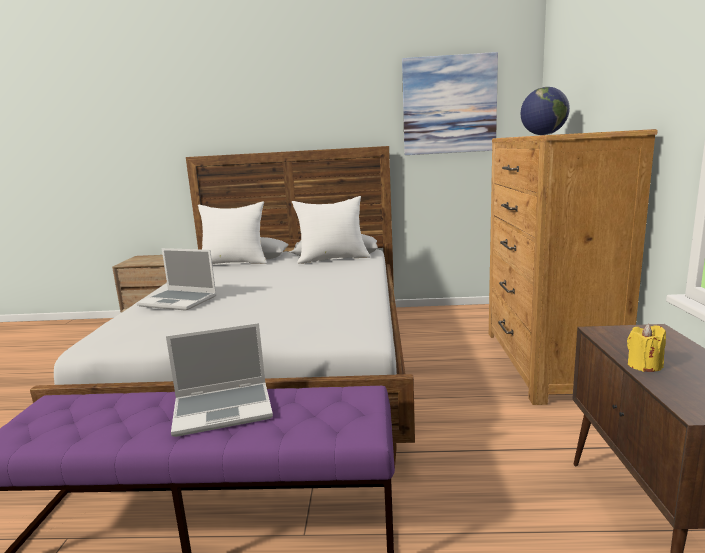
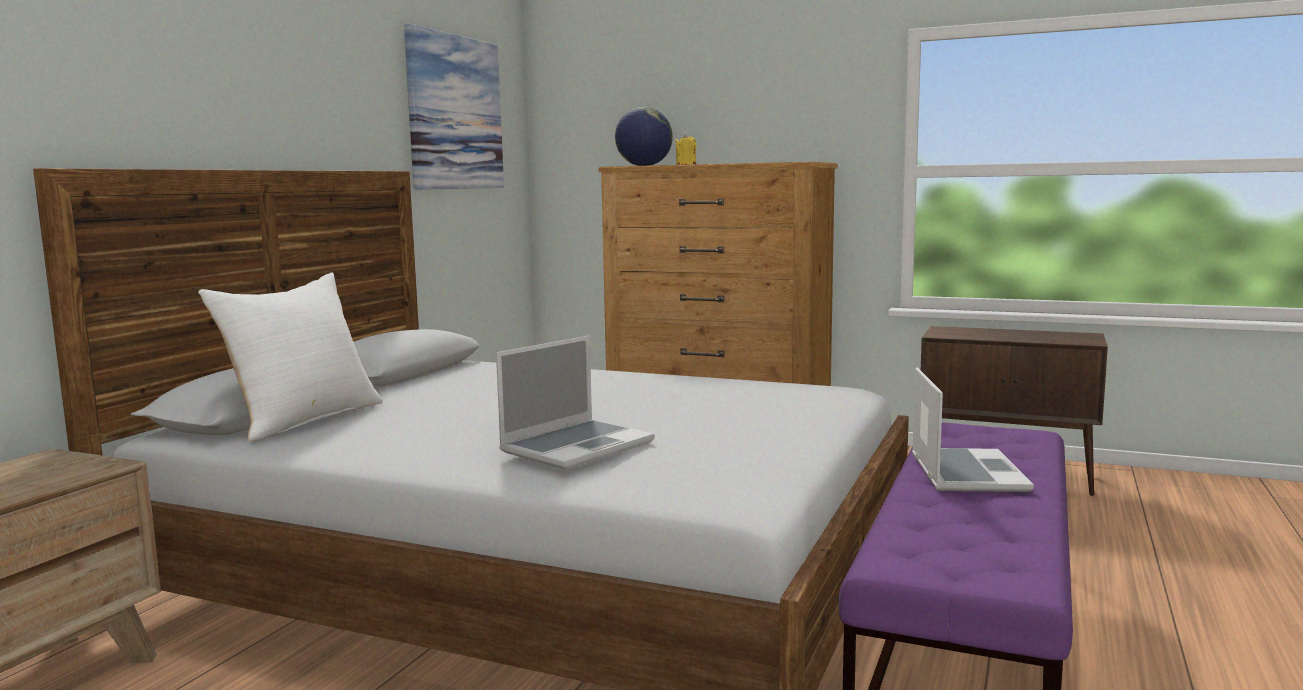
camera: 70 degrees left, 5 degrees down
(333, 258) = (443, 374): white pillow -> none
(644, 366) = (1015, 338): yellow candle -> yellow candle (686, 164)

